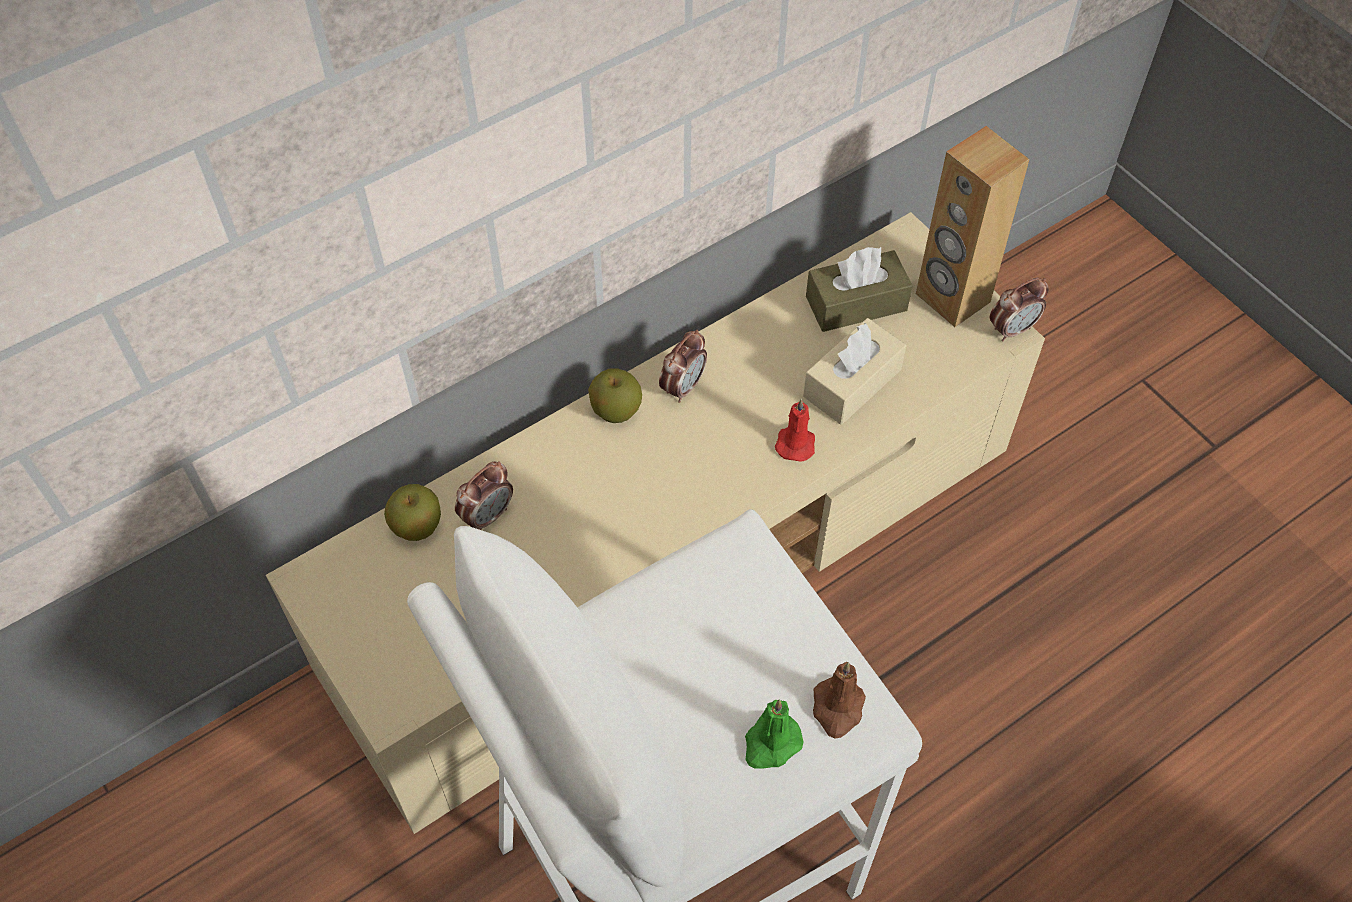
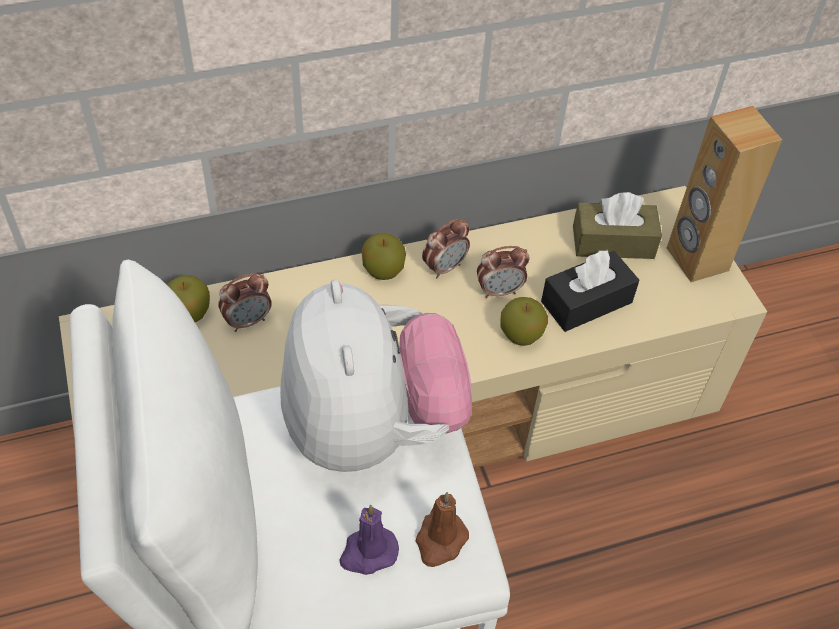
camera: 15 degrees right, 5 degrees down
(720, 610) = (371, 427): none -> plush toy
(771, 744) = (368, 552): green candle -> purple candle
(795, 442) = (521, 335): red candle -> apple
(852, 383) = (586, 302): beige tissue box -> black tissue box
(1012, 329) = (740, 297): alarm clock -> alarm clock (499, 291)

